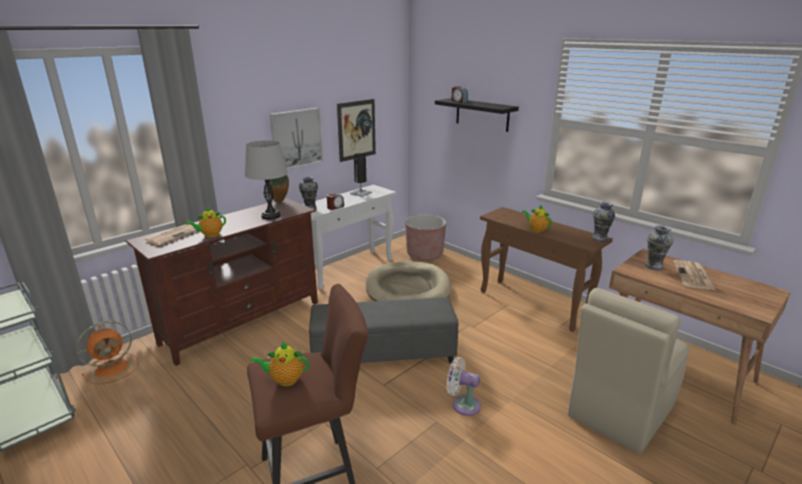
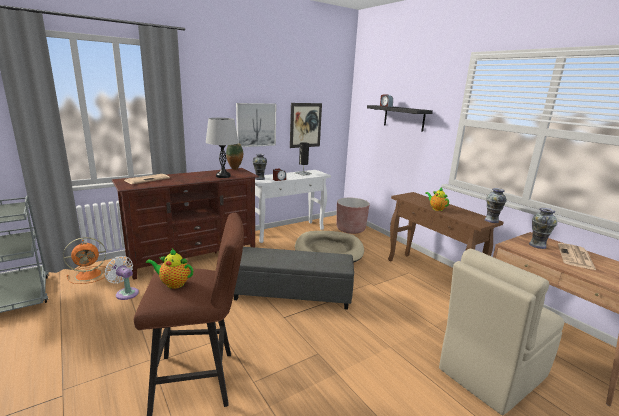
camera: 10 degrees right, 5 degrees down
(210, 235) = (171, 182): teapot -> none
(463, 404) = (345, 343): white fan -> white fan (126, 293)

